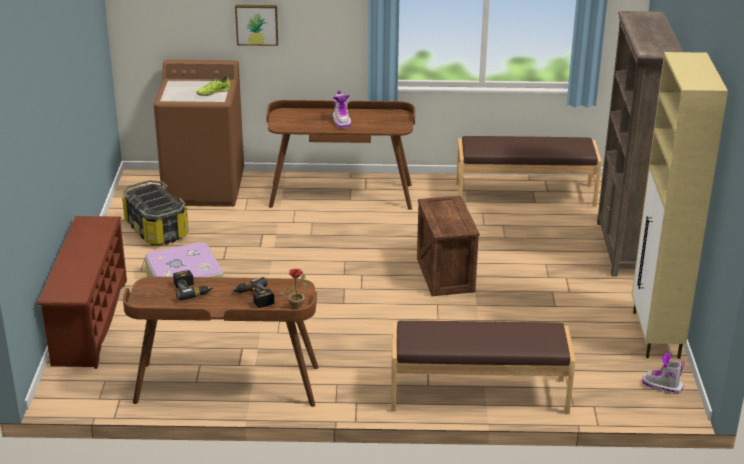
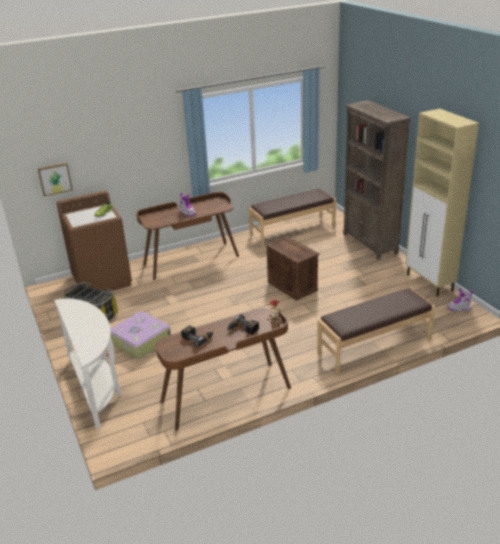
camera: 25 degrees left, 0 degrees up
(89, 321) = (97, 387): brown shoe rack -> white console table
(257, 24) = (115, 163): picture -> picture (55, 179)

